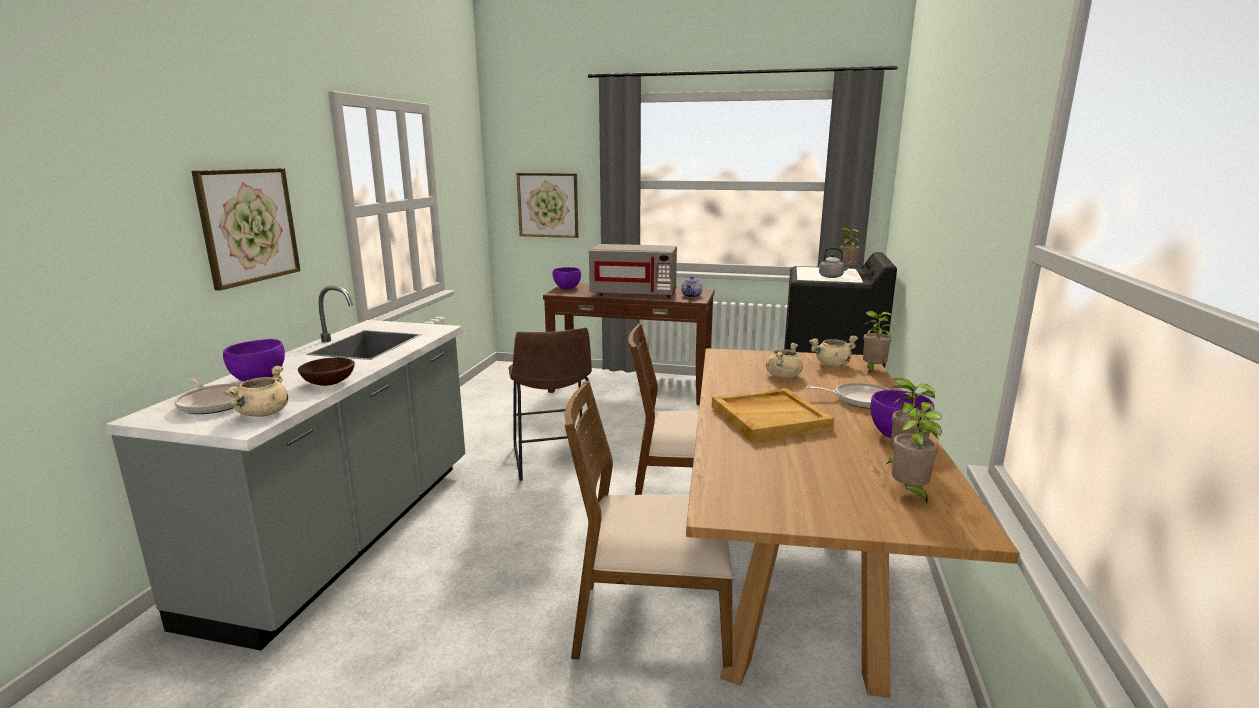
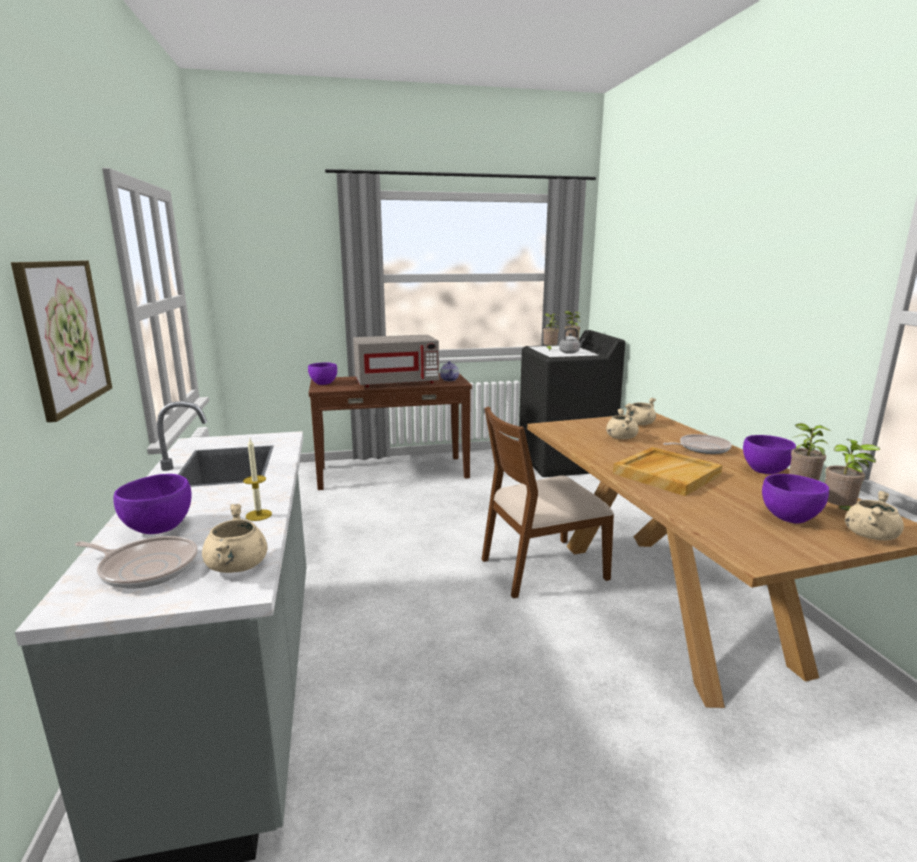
camera: 25 degrees left, 0 degrees up
(329, 383) = (258, 515): brown bowl -> candle
(548, 205) = (283, 301): picture -> none
(553, 461) = (387, 556): brown stool -> none
(651, 622) = (612, 678): brown chair -> none
(834, 485) = (789, 518): none -> purple bowl
(872, 370) = (672, 424): potted plant -> potted plant (549, 350)
(902, 522) = (869, 535): none -> beige cooking pot

